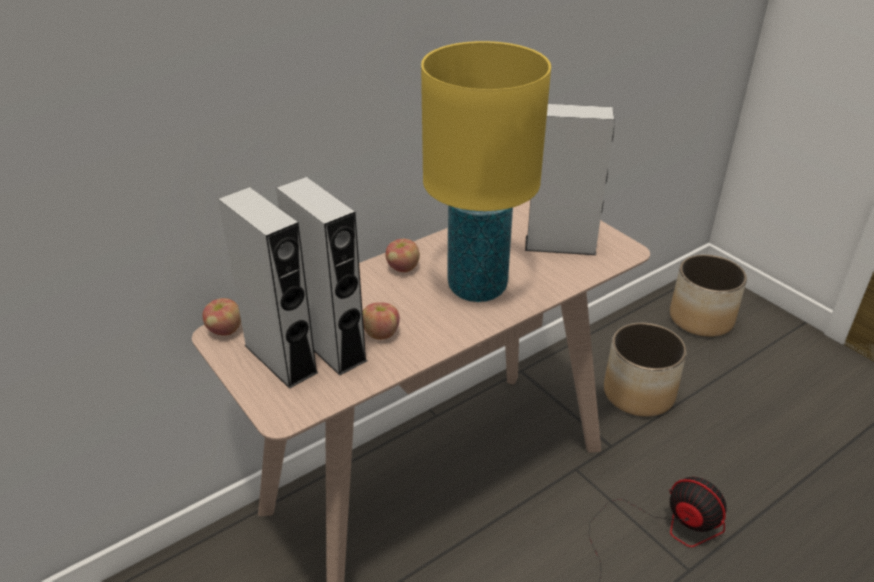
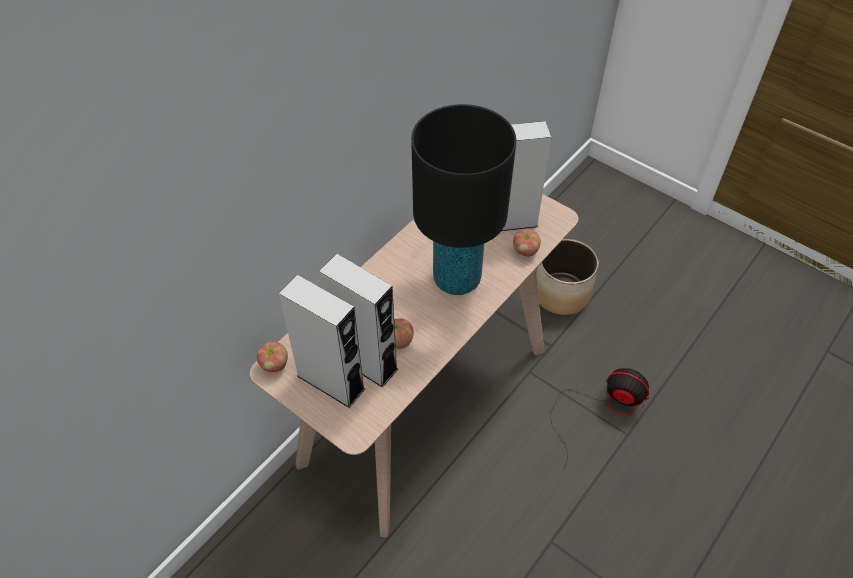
camera: 15 degrees left, 15 degrees up
(403, 268) = (391, 271): apple -> apple (525, 251)
(477, 287) = (457, 279): yellow table lamp -> black table lamp
(701, 319) = (595, 212): planter -> none

